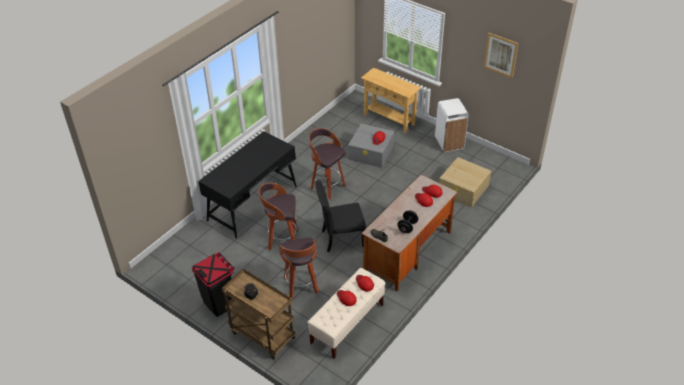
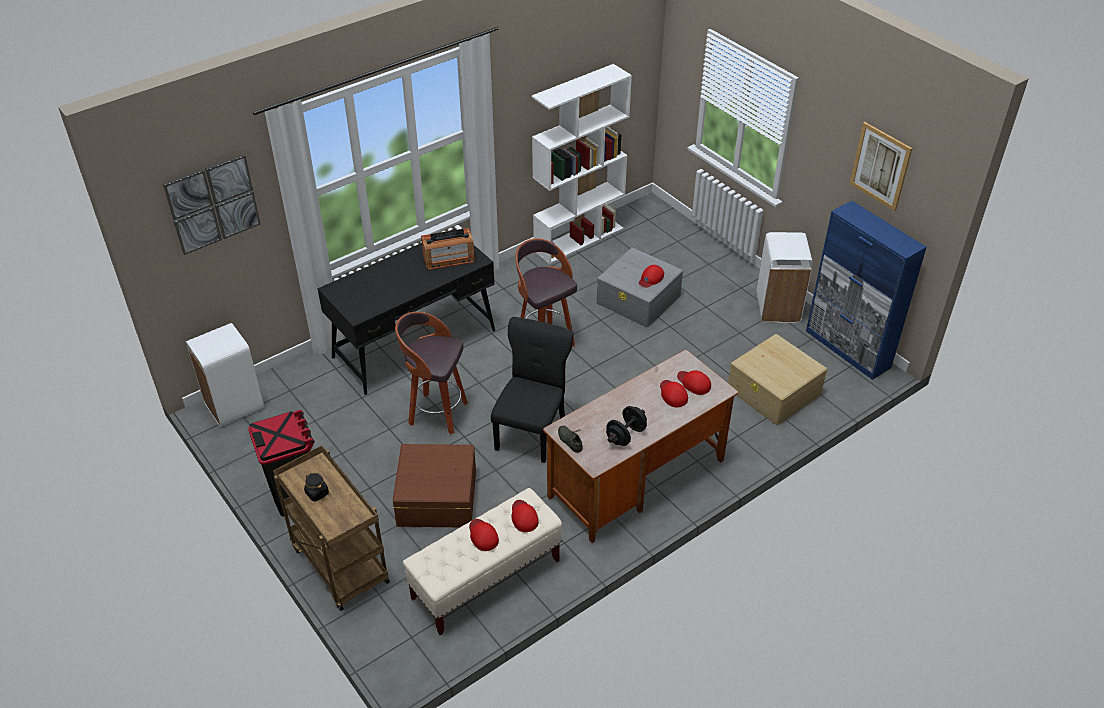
camera: 15 degrees right, 0 degrees up
(141, 142) = (212, 203): none -> picture
(159, 261) = (234, 406): none -> white trash can
(268, 149) = (448, 259): none -> radio
(301, 286) = (436, 497): stool -> brown storage box
(323, 124) = (579, 239): none -> white bookcase
(340, 238) = (532, 431): black chair -> black chair turned 105 degrees clockwise
(389, 119) = (690, 251): beige console table -> none
(494, 158) = (848, 349): none -> blue cabinet

